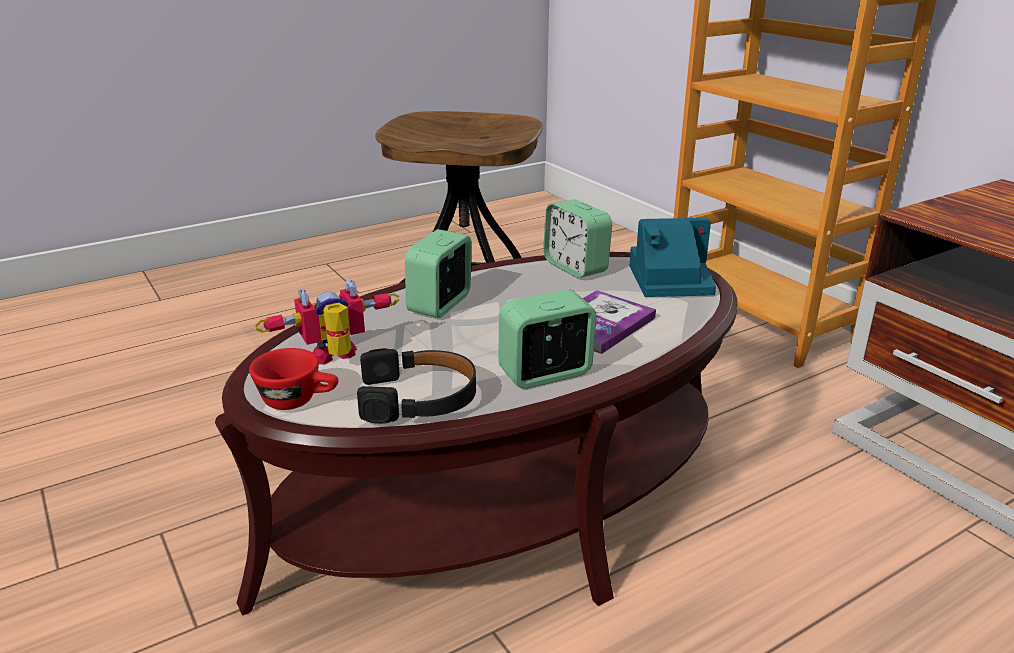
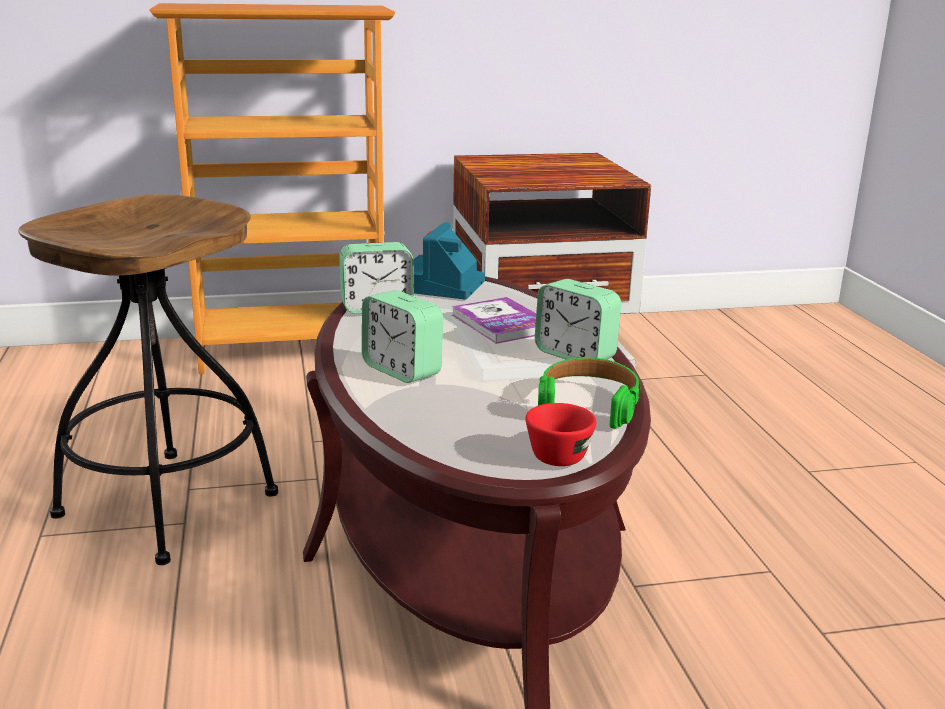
camera: 70 degrees left, 5 degrees down
(336, 360) = (487, 429): toy robot -> none
(419, 398) = (588, 403): black headphones -> green headphones
(546, 374) = (575, 355): alarm clock -> alarm clock turned 45 degrees counterclockwise

